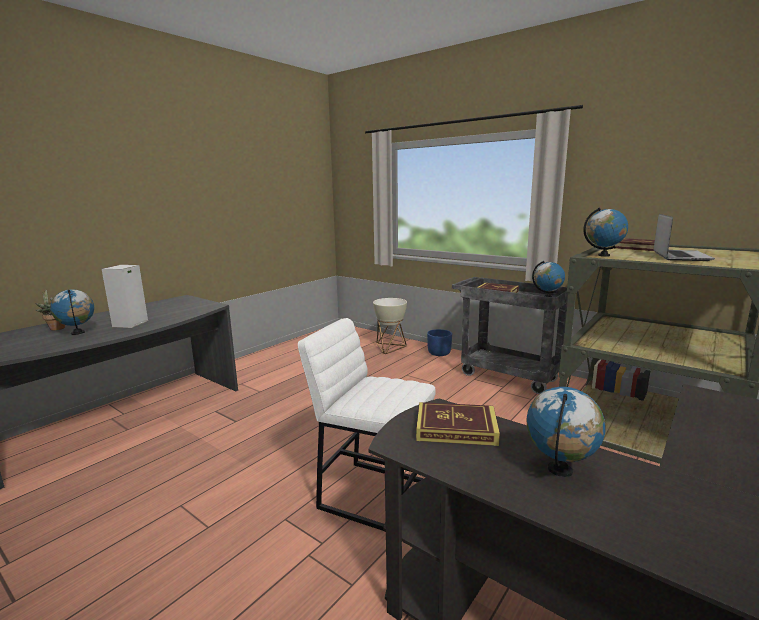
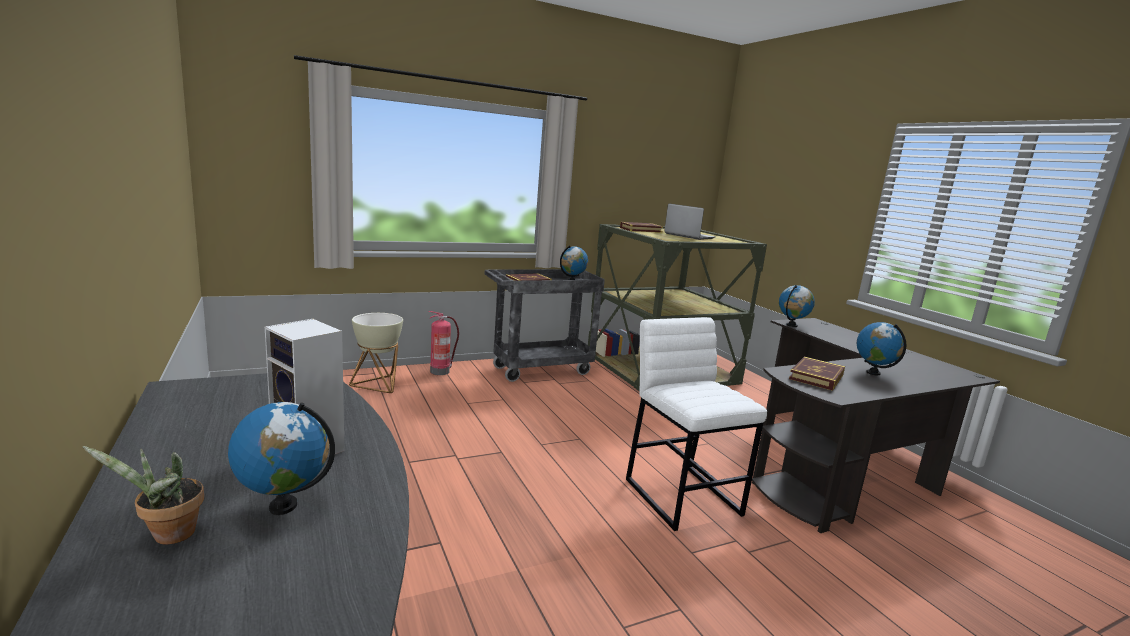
camera: 65 degrees left, 0 degrees up
(372, 495) = (680, 495): white chair -> white chair turned 105 degrees clockwise
(439, 353) = (441, 371): blue planter -> fire extinguisher
(603, 255) = (662, 238): globe -> globe (792, 325)

